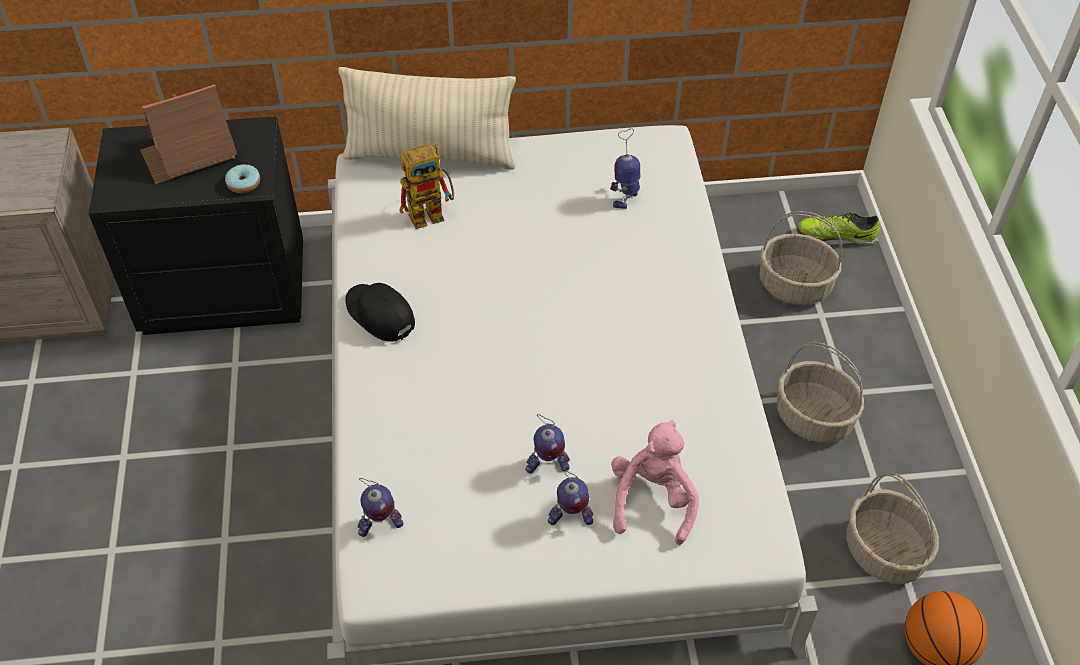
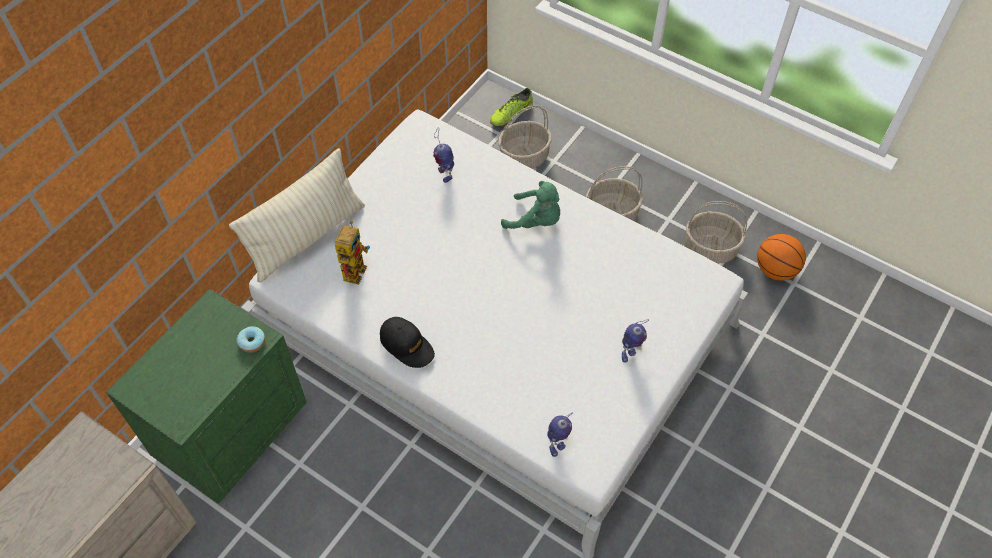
camera: 50 degrees left, 5 degrees up
(190, 153) = (190, 355): toy house -> none
(225, 288) = (230, 431): black nightstand -> green nightstand
(380, 315) = (407, 345): black cap -> black cap turned 135 degrees counterclockwise
(547, 467) = (589, 338): toy robot -> none
(652, 500) = (650, 307): pink plush toy -> none
(654, 315) = (536, 221): none -> green plush toy

